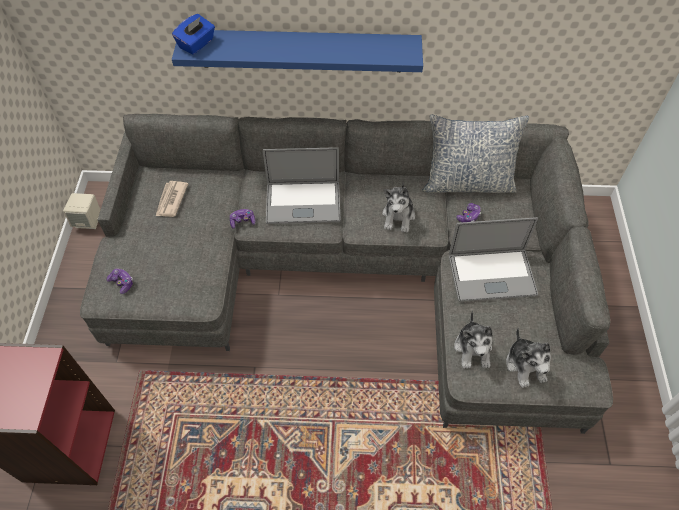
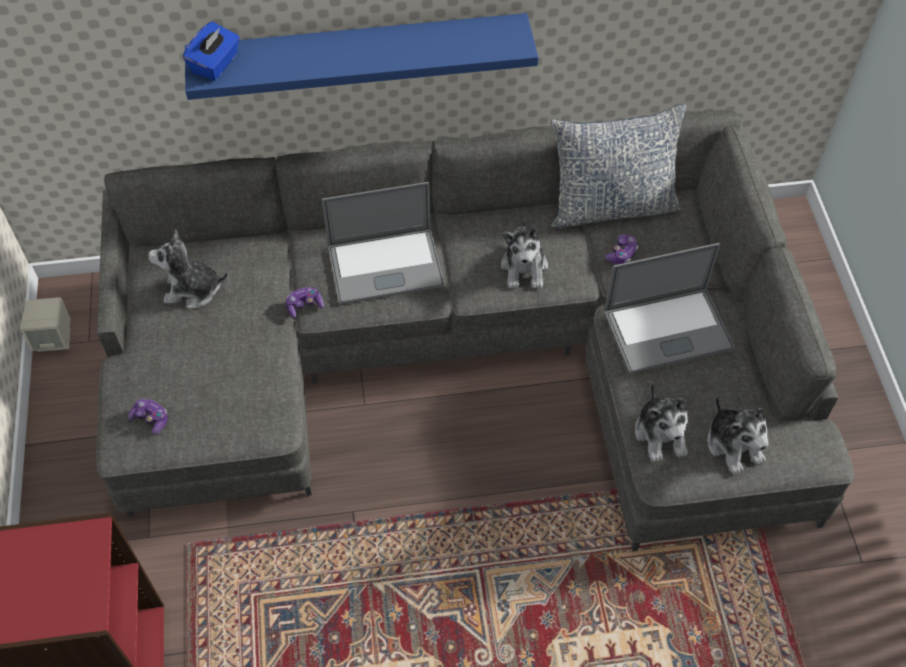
camera: 10 degrees left, 0 degrees up
(171, 200) = (193, 290): newspaper -> plush toy

